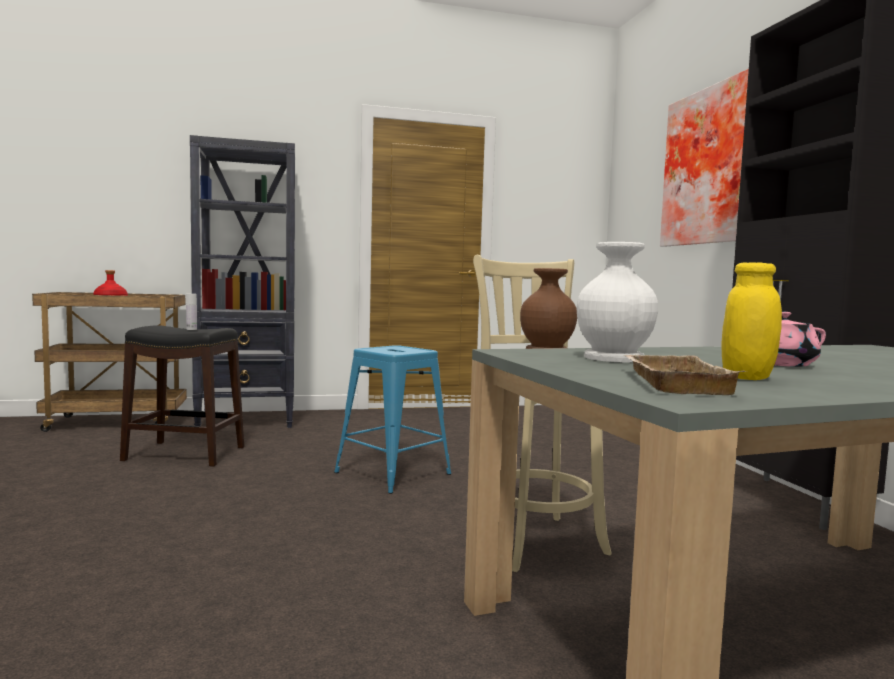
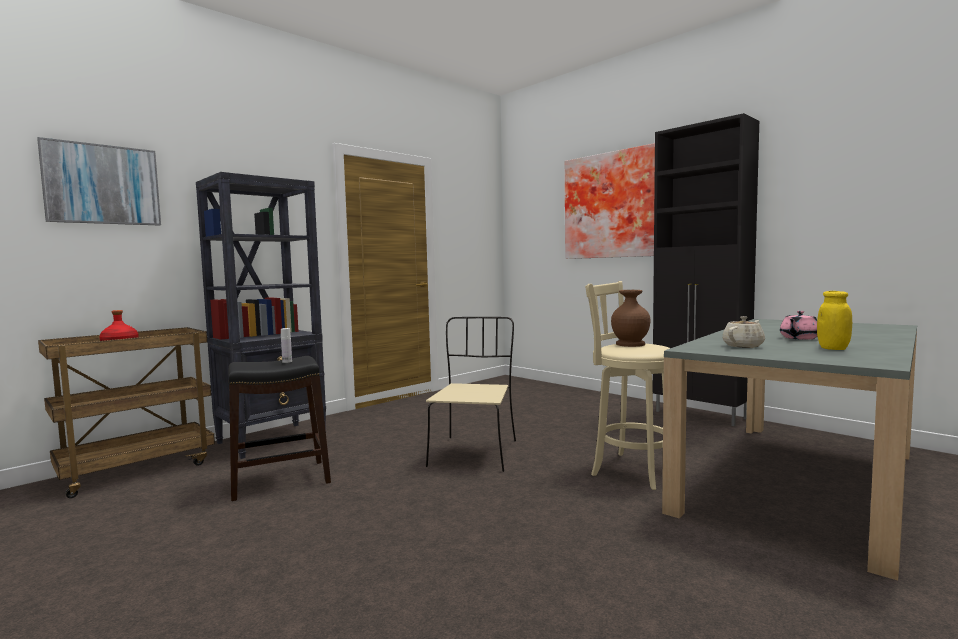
camera: 30 degrees left, 0 degrees up
(120, 155) = (102, 184): none -> picture
(392, 473) = (474, 452): blue stool -> beige chair
(614, 358) = (743, 346): white vase -> beige teapot
(671, 382) = (832, 356): beige tray -> none

